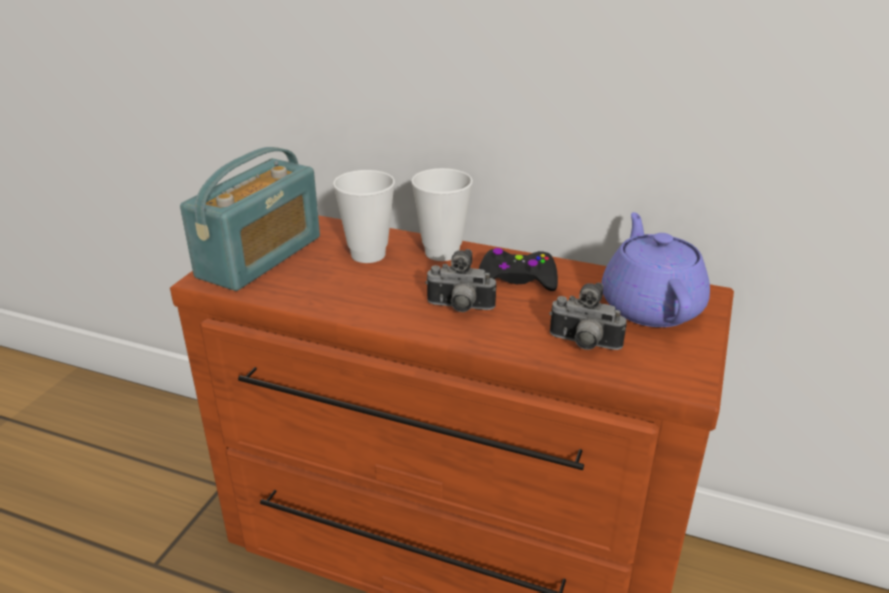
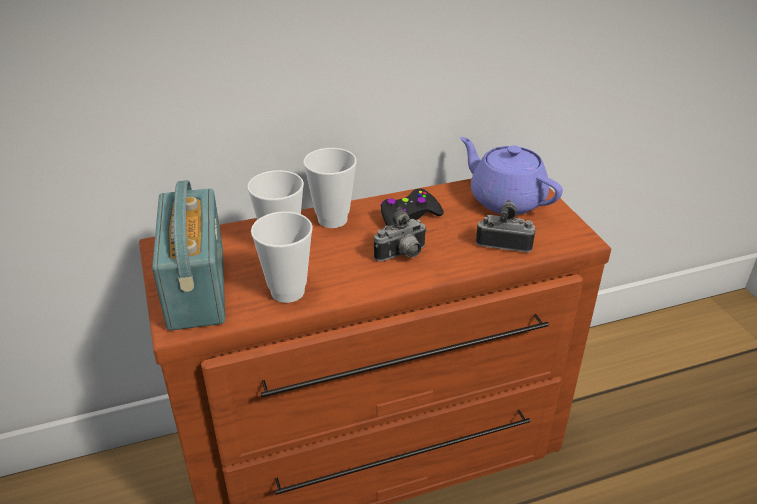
camera: 40 degrees left, 5 degrees up
(318, 291) = (287, 291): none -> cup
(583, 345) = (504, 243): camera -> camera turned 150 degrees counterclockwise

